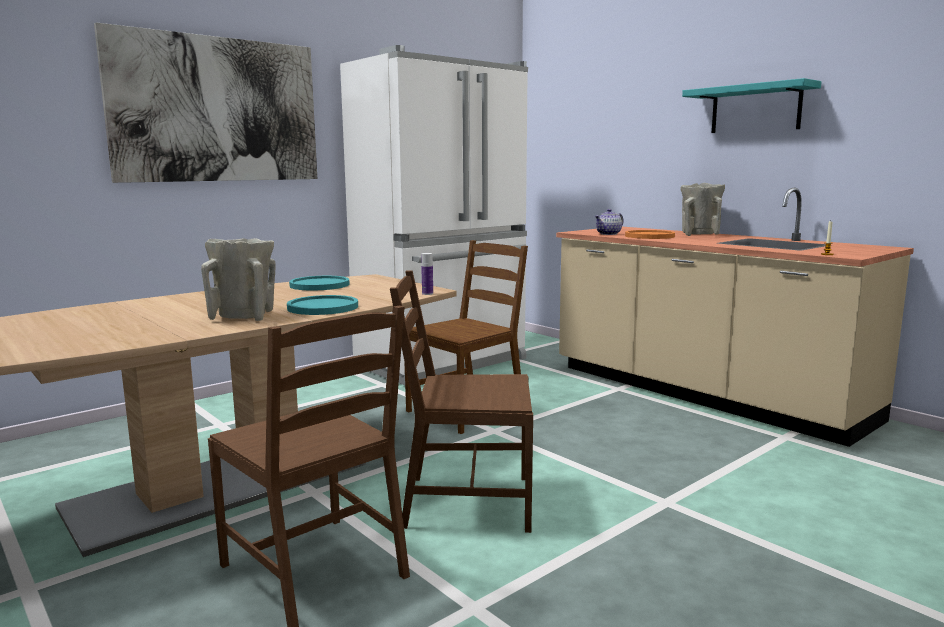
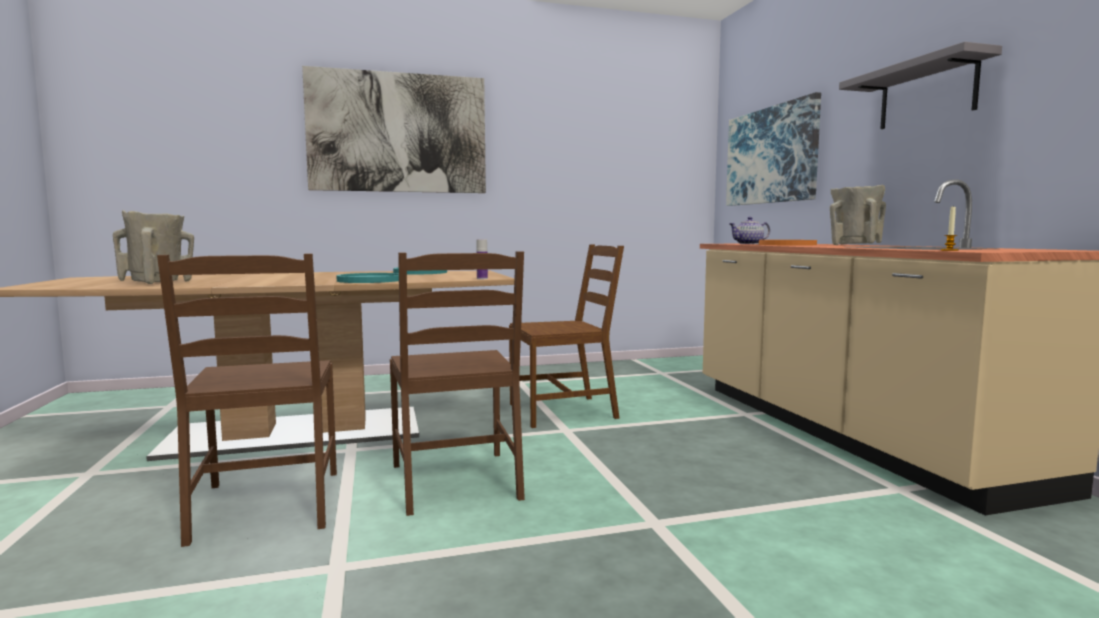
camera: 25 degrees right, 5 degrees down
(245, 316) = (297, 281): beige vase -> beige vase (158, 282)
(444, 363) = (597, 373): white fridge -> none
(466, 502) = (457, 481): brown chair -> brown chair turned 135 degrees counterclockwise
(591, 142) = (771, 155): none -> picture
(755, 109) = (927, 94): turquoise shelf -> grey shelf

